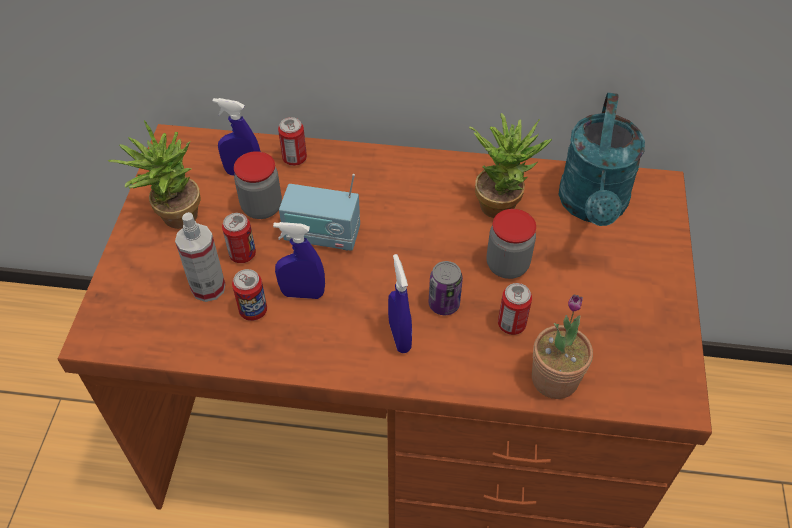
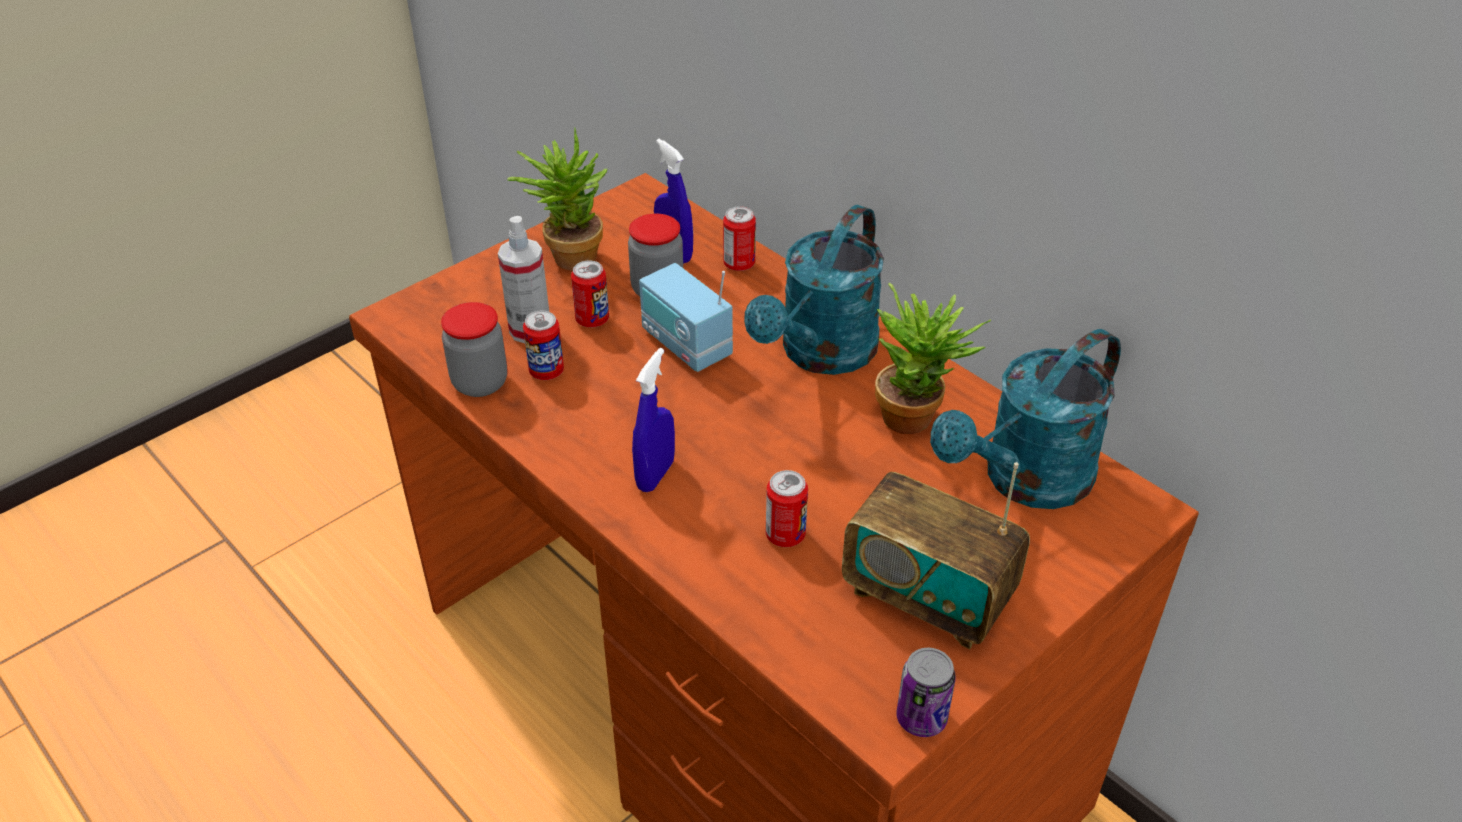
camera: 40 degrees right, 10 degrees down
(302, 293) = (608, 383): blue spray bottle -> none
(408, 193) = (820, 355): none -> turquoise watering can
(444, 304) = (735, 474): can -> can (921, 718)
(507, 265) = (849, 479): jar -> jar (480, 383)
(554, 379) = (770, 614): potted plant -> none
(618, 310) = (927, 597): none -> radio

